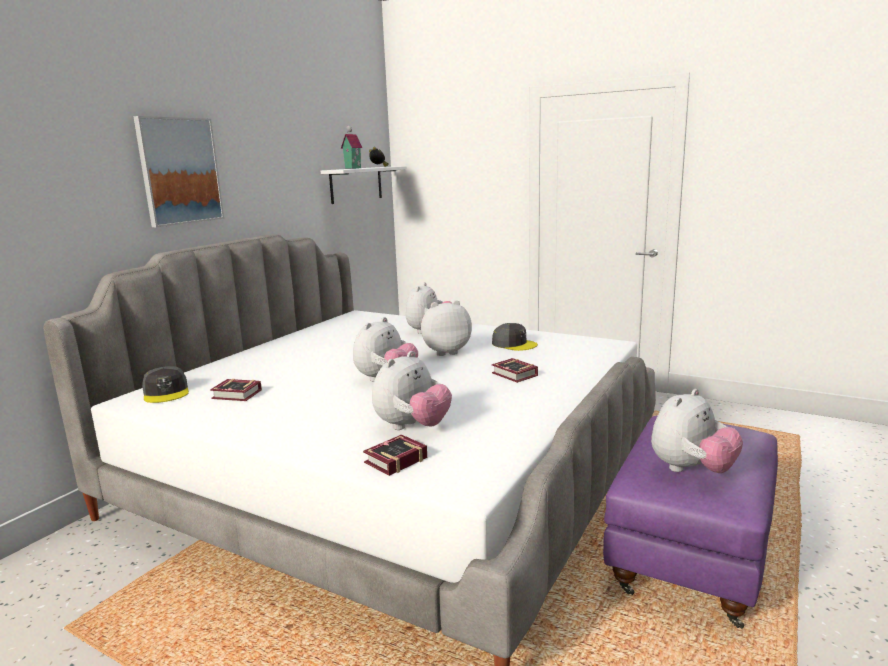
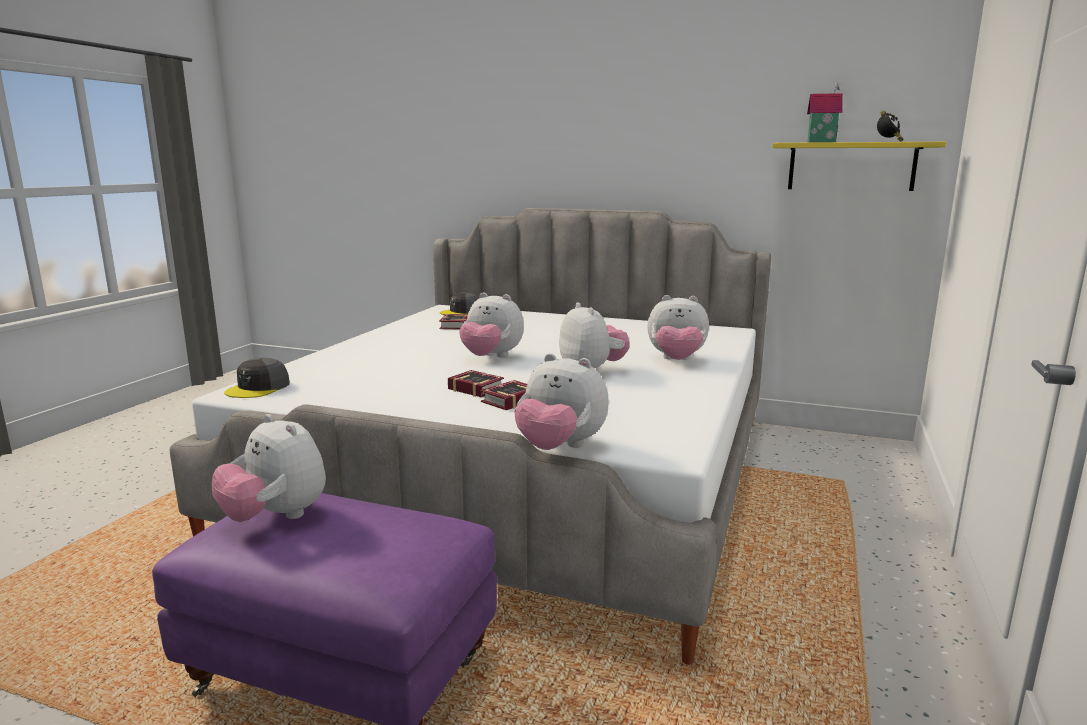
camera: 80 degrees right, 0 degrees up
(179, 171) = (572, 138): picture -> none
(356, 184) = (851, 166): white shelf -> yellow shelf
(393, 460) = (301, 372): book -> book (475, 388)
(412, 427) = (365, 372): plush toy -> plush toy (560, 447)
(514, 344) = (640, 398): grey cap -> grey cap (258, 388)

